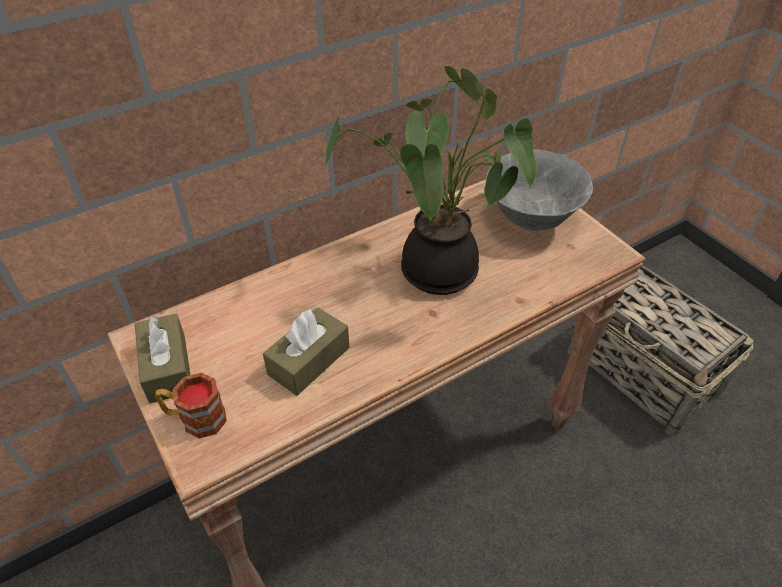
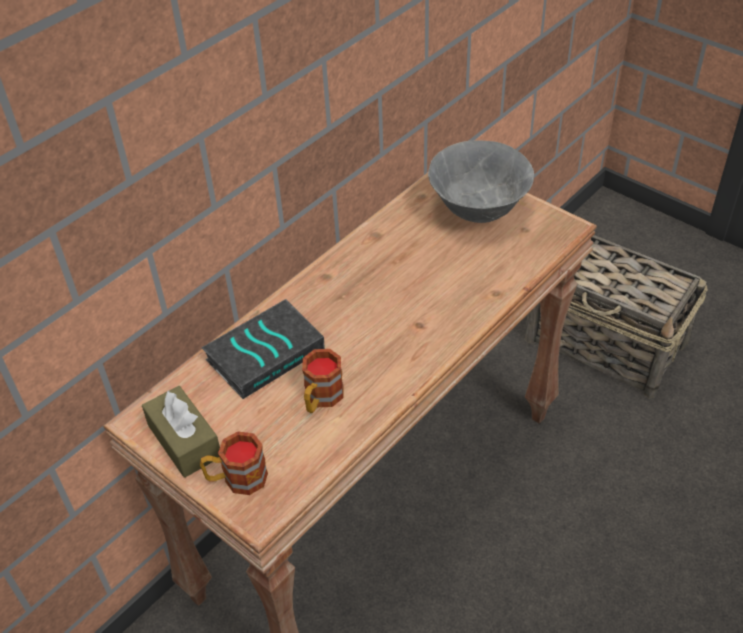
camera: 15 degrees left, 0 degrees up
(278, 303) = (265, 352): none -> book
(309, 361) = (321, 399): brown tissue box -> mug
(432, 273) = (403, 287): potted plant -> none

